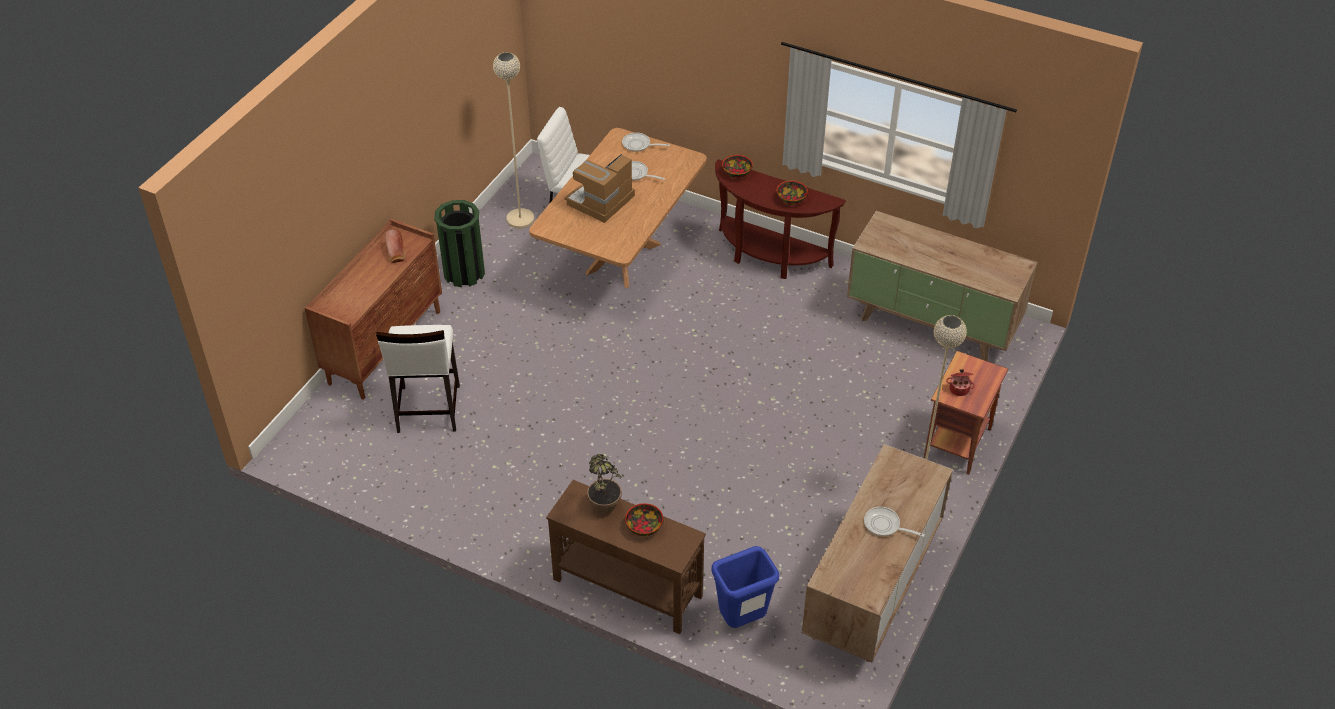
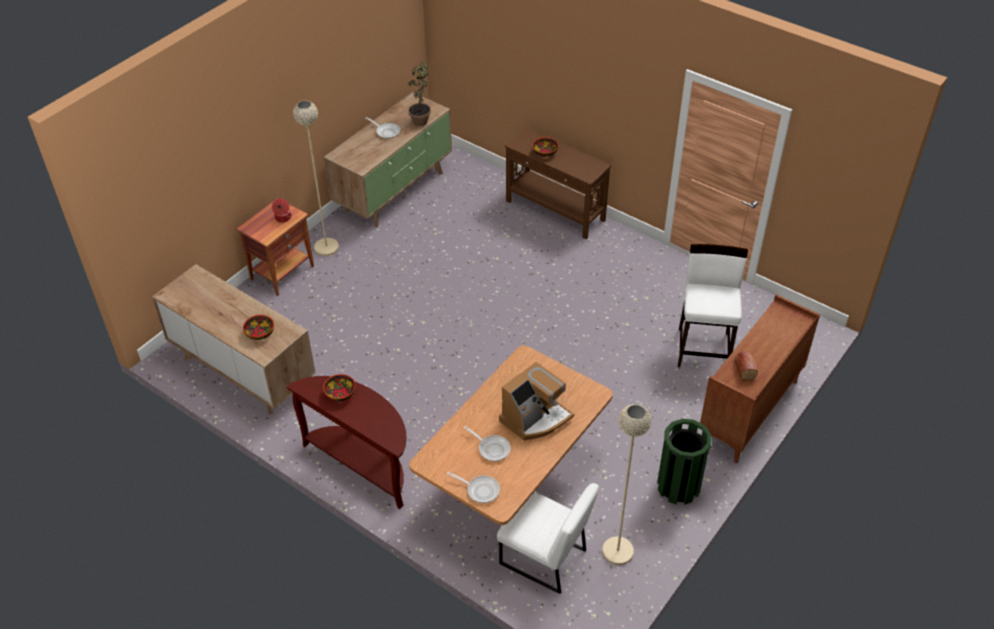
camera: 170 degrees left, 0 degrees up
(604, 512) = (571, 163): potted plant -> potted plant (421, 118)
(737, 173) = (383, 434): bowl -> bowl (259, 333)
(741, 620) = (483, 186): blue trash can -> none

